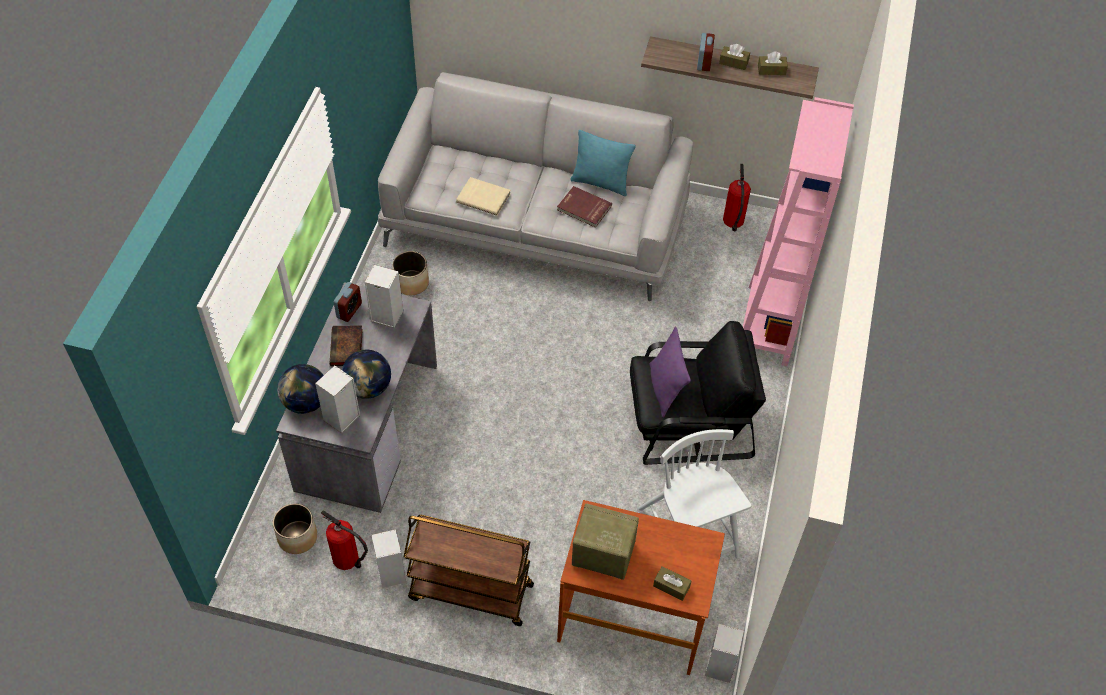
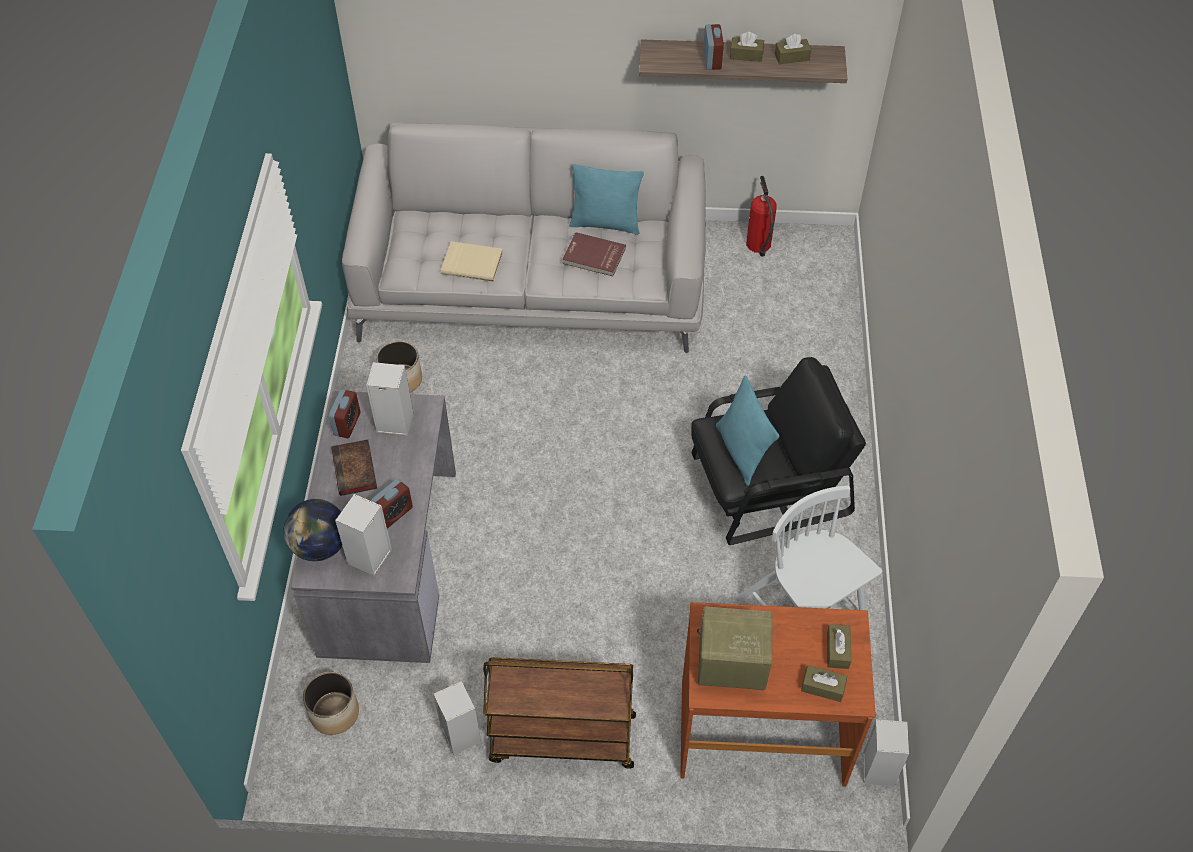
camera: 10 degrees left, 0 degrees up
(348, 559) = (403, 727): fire extinguisher -> none
(368, 387) = (394, 513): globe -> alarm clock
(665, 389) = (741, 452): purple pillow -> turquoise pillow
(691, 560) = (837, 650): none -> brown tissue box
(767, 325) = (828, 357): pink bookcase -> none

